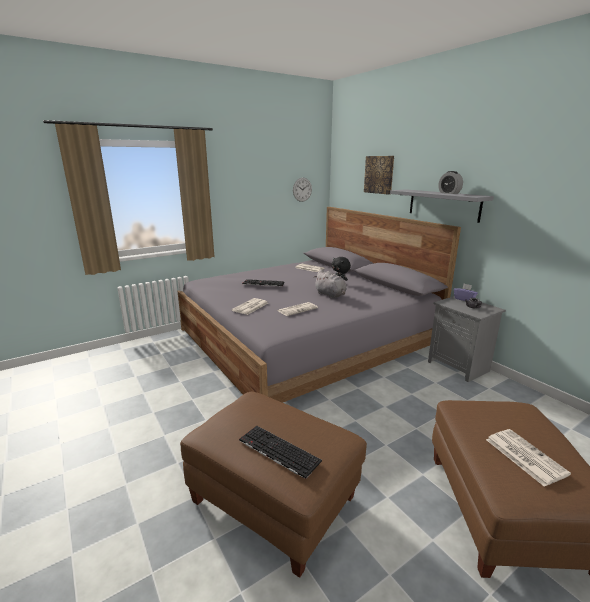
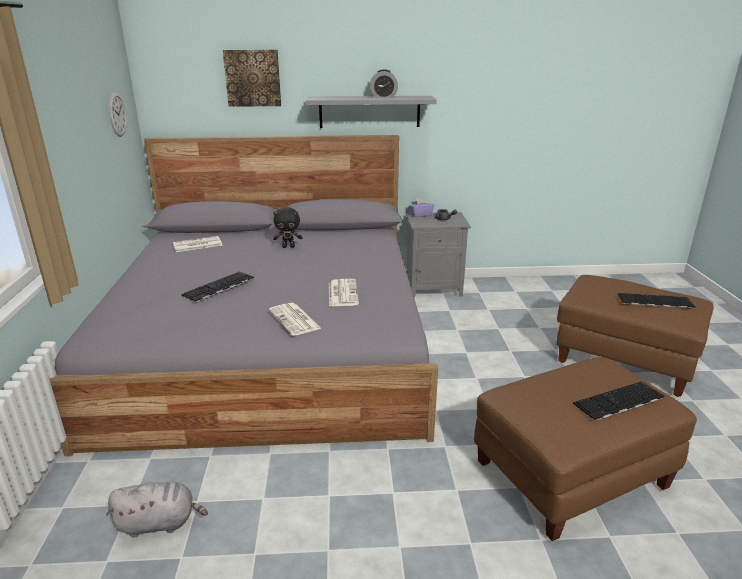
camera: 60 degrees left, 5 degrees up
(331, 295) = (321, 262): grey plush toy -> grey plush toy (160, 523)
(524, 456) = (654, 301): newspaper -> keyboard

